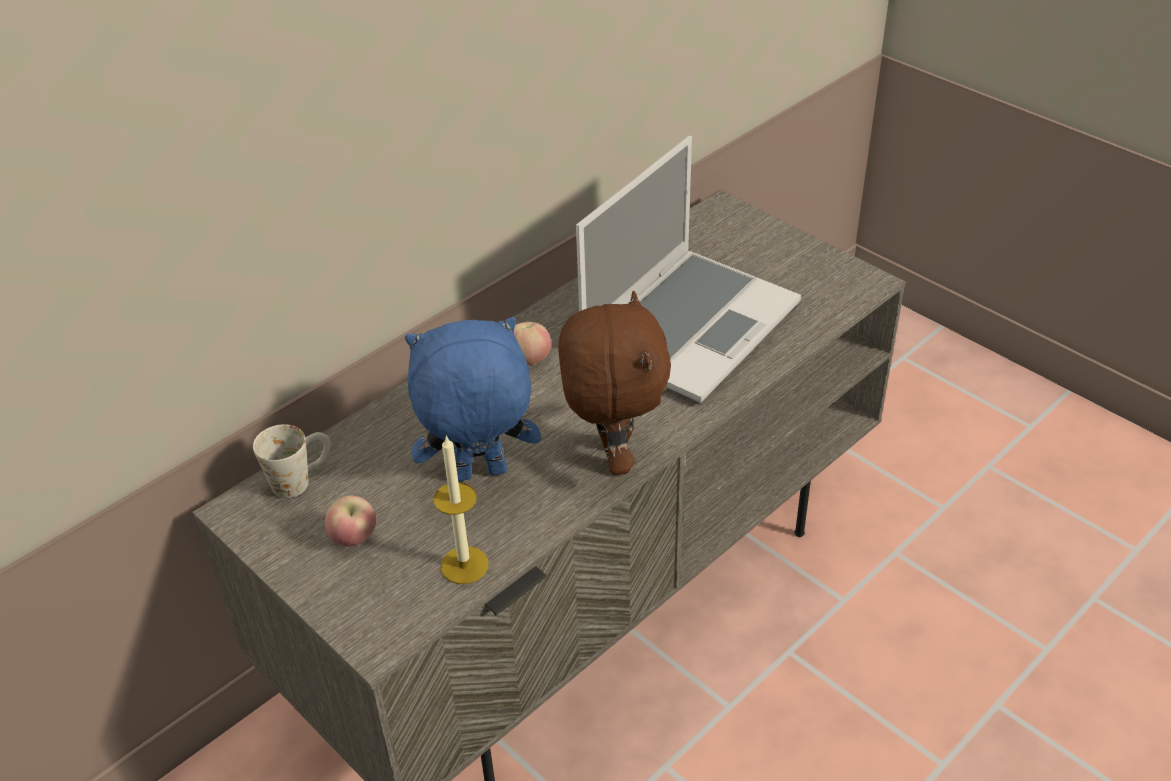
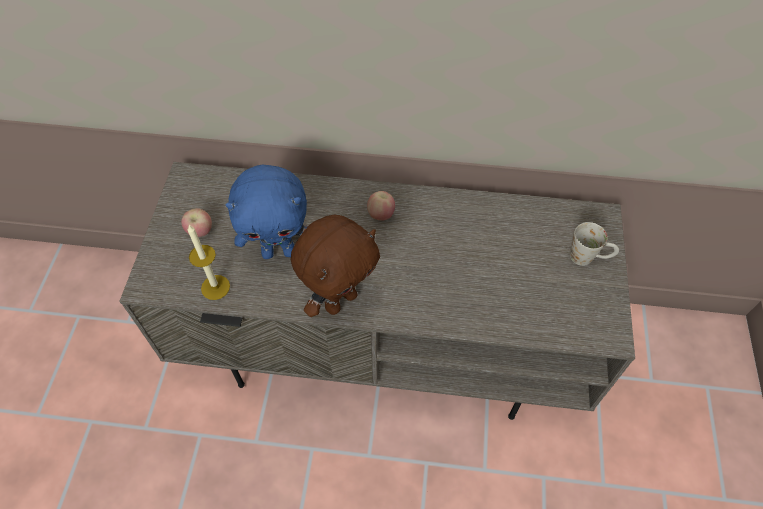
camera: 50 degrees right, 15 degrees up
(301, 479) = (222, 184): white mug -> white mug (589, 257)
(479, 475) = (279, 251): blue plush toy -> blue plush toy turned 135 degrees clockwise
(689, 325) = (478, 268): laptop -> none

